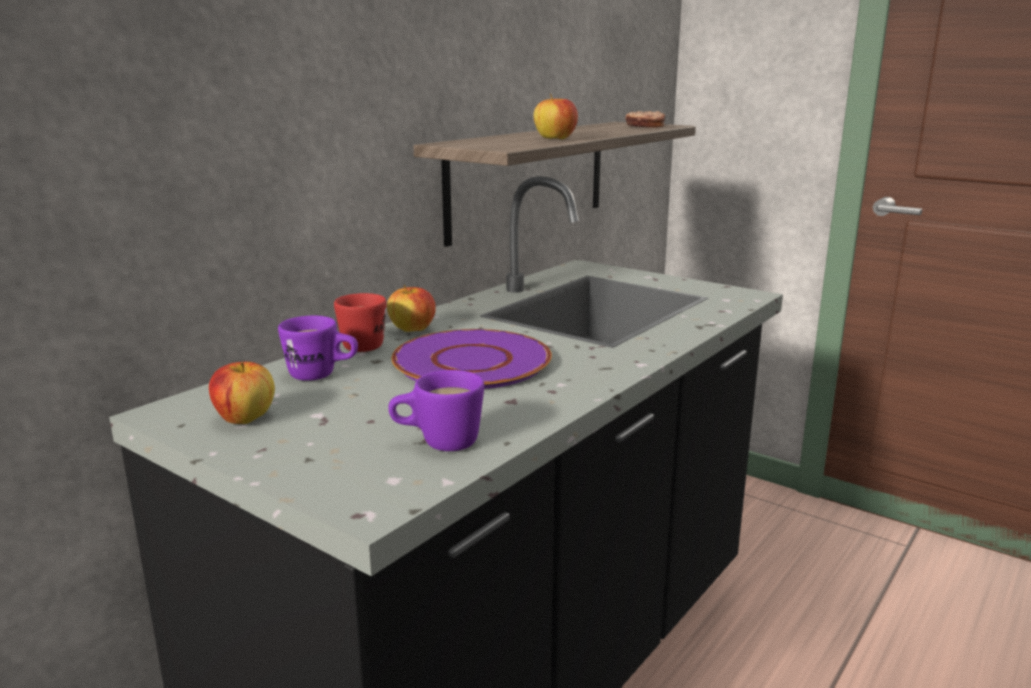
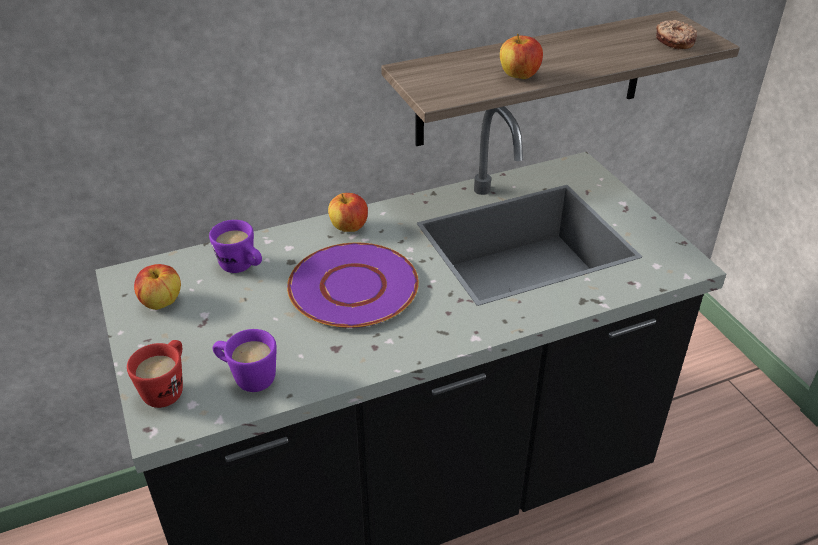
camera: 30 degrees right, 20 degrees up
(362, 344) = (299, 235): red mug -> red mug (168, 388)

